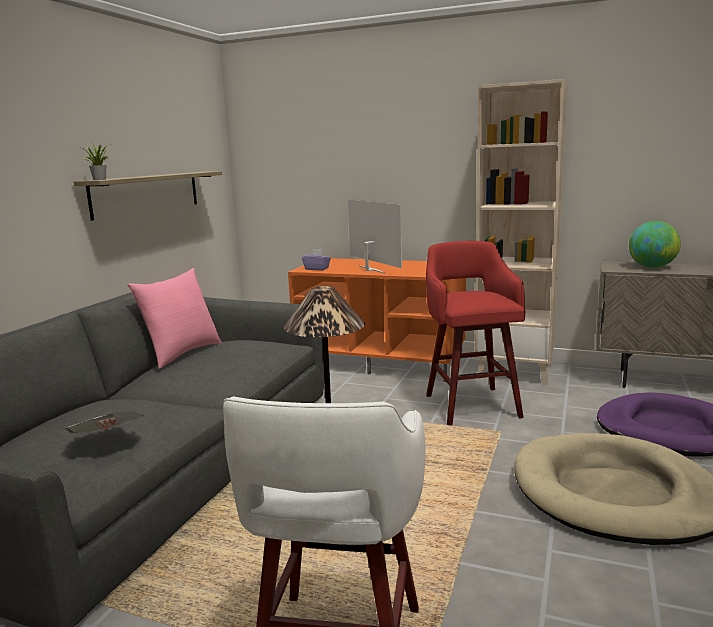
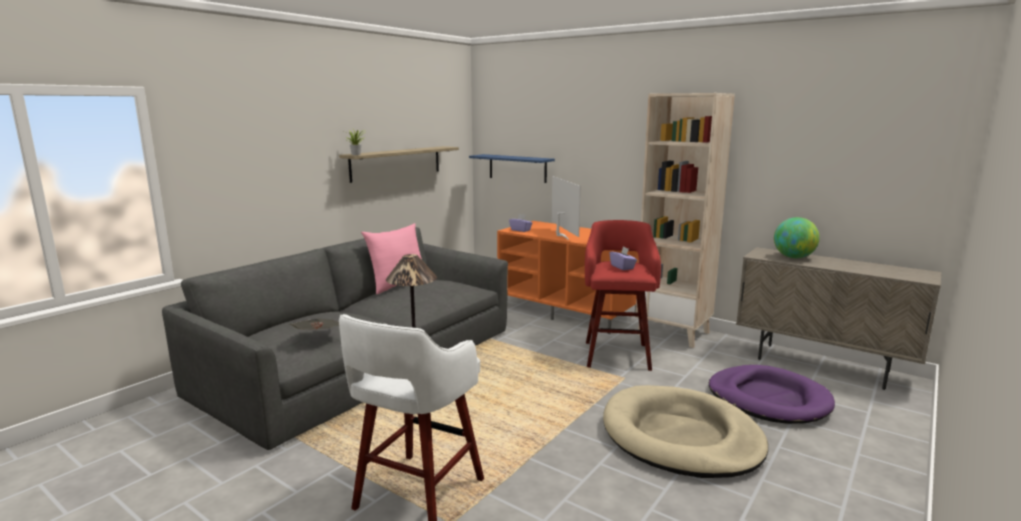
camera: 15 degrees right, 0 degrees up
(295, 195) = (517, 168): none -> blue shelf
(477, 296) = (622, 267): none -> purple tissue box

